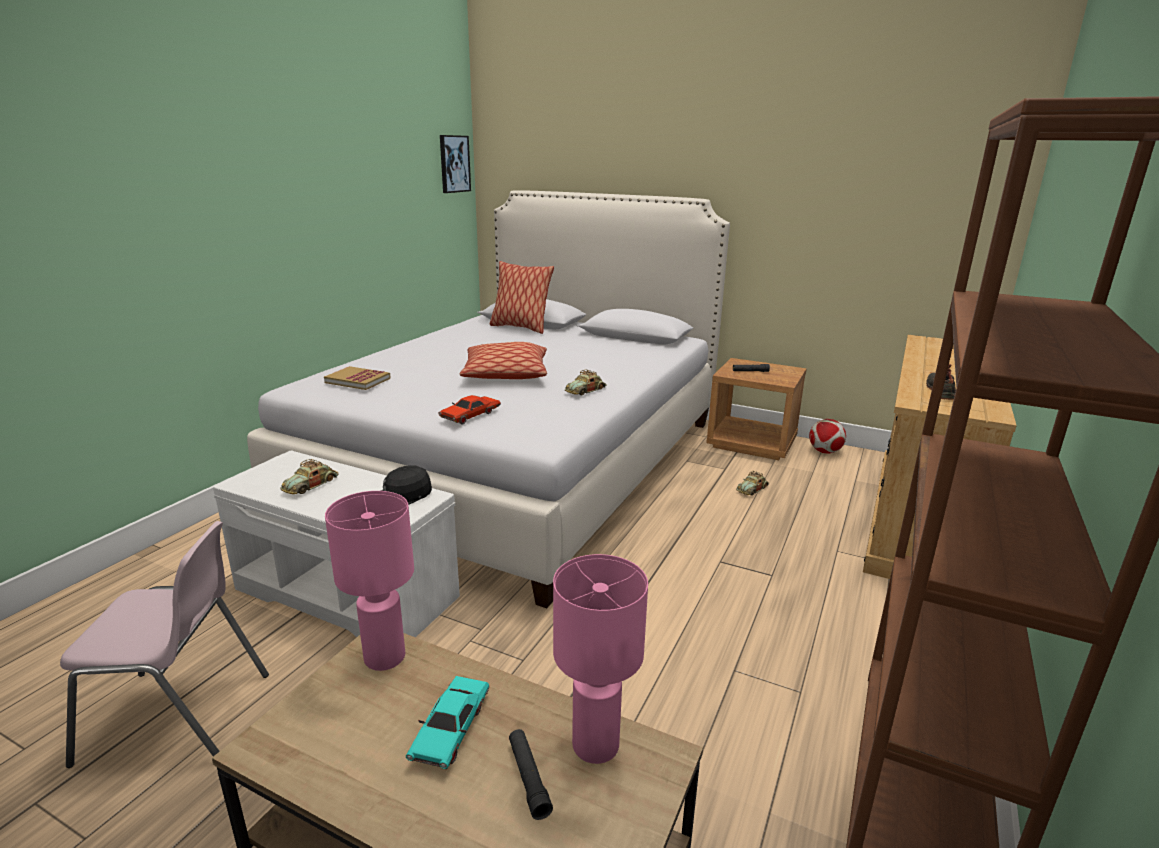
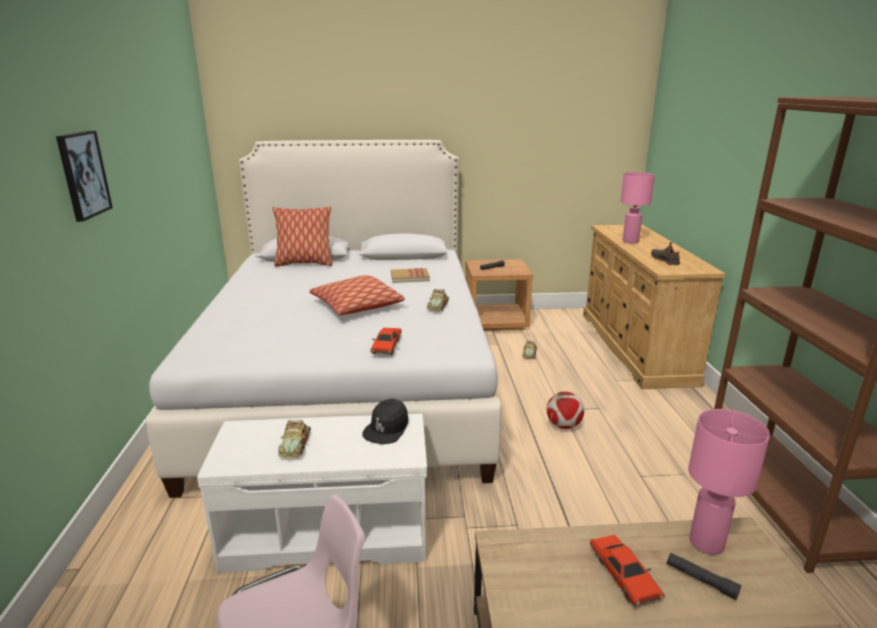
camera: 30 degrees left, 0 degrees up
(358, 380) = (241, 340): book -> book (409, 277)
(384, 658) = (518, 552): pink table lamp -> pink table lamp (630, 241)
(451, 729) = (623, 575): turquoise toy car -> red toy car
(454, 164) = (196, 120): picture -> picture (83, 175)
(825, 452) = (544, 316): football -> football (563, 425)

